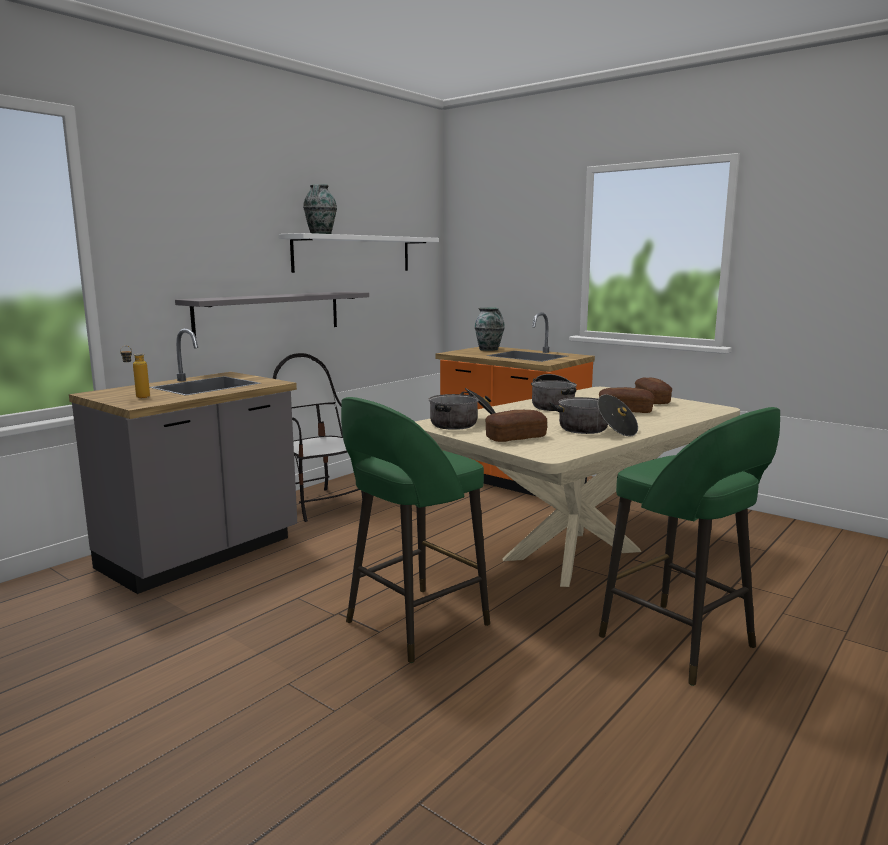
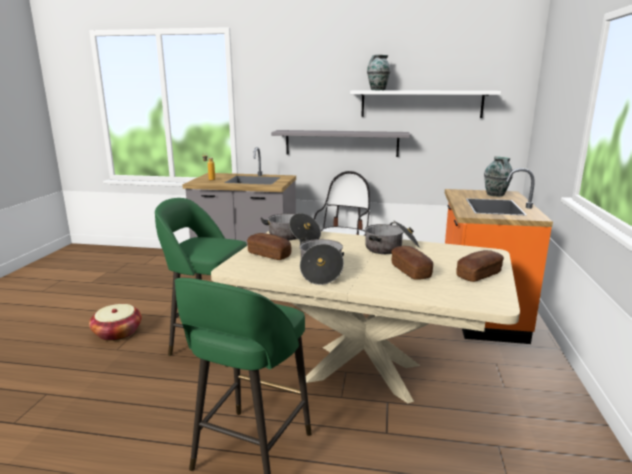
camera: 60 degrees right, 5 degrees up
(270, 703) = (117, 333): none -> basket

